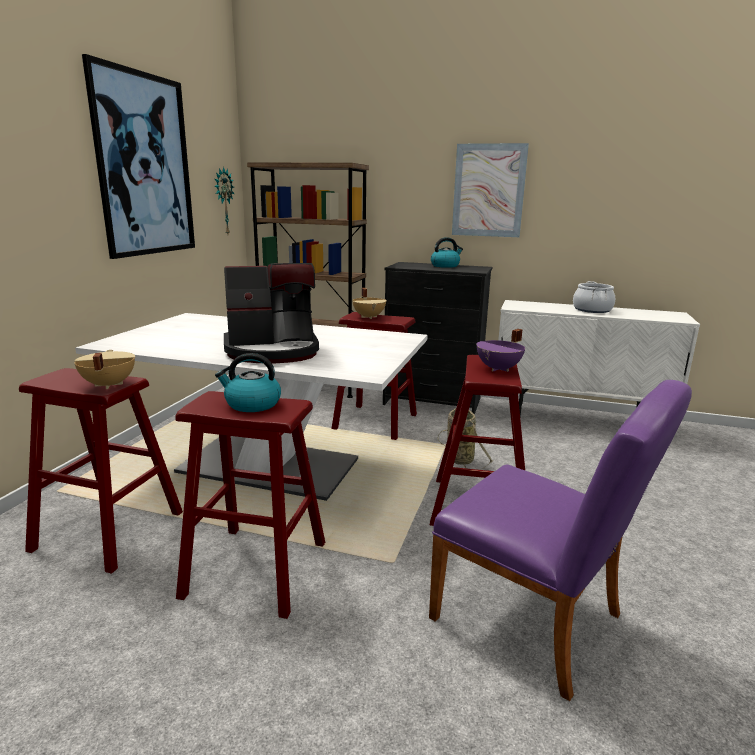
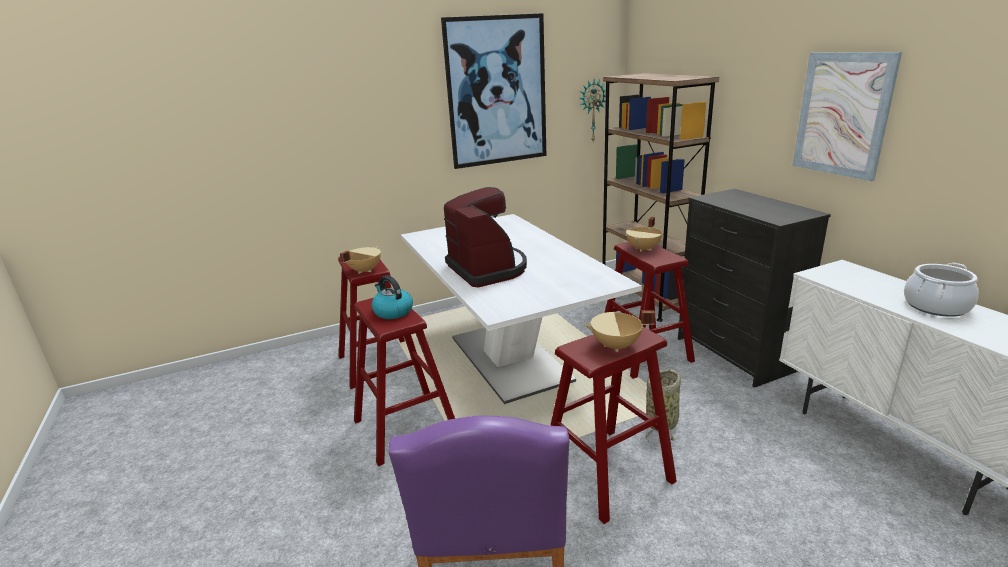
camera: 50 degrees right, 5 degrees up
(273, 351) = (488, 269): coffee machine -> coffee machine turned 150 degrees counterclockwise
(445, 266) = (767, 204): kettle -> none
(499, 369) = (616, 346): purple cooking pot -> beige cooking pot

